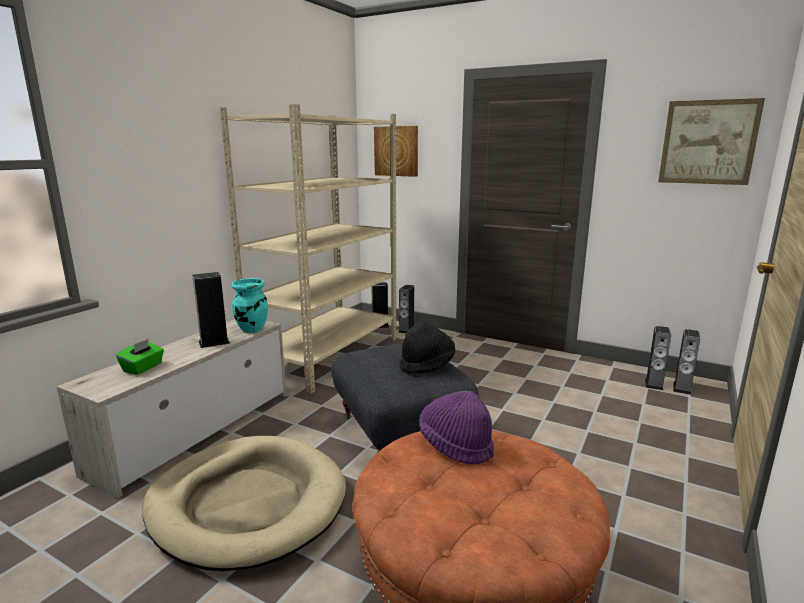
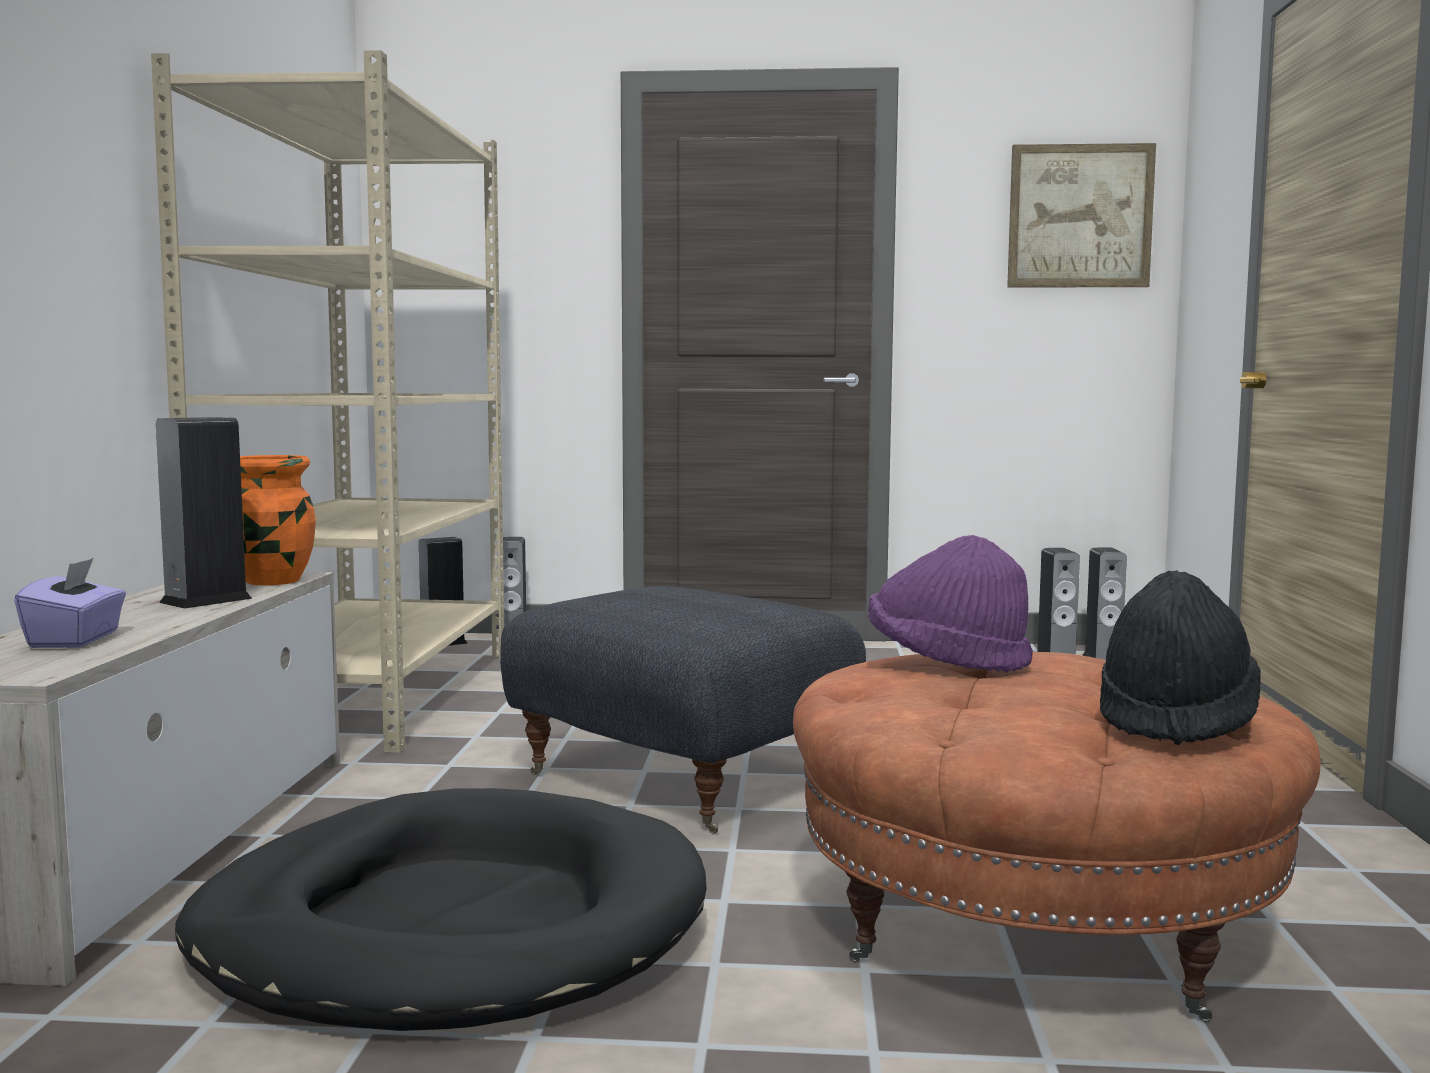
camera: 25 degrees left, 10 degrees down
(143, 368) = (76, 640): green tissue box -> purple tissue box
(247, 504) = (452, 925): beige dog bed -> black dog bed
(252, 329) = (272, 581): turquoise vase -> orange vase
(396, 151) = (466, 238): picture -> none
(427, 365) = (739, 599): black hat -> black hat (1175, 720)

